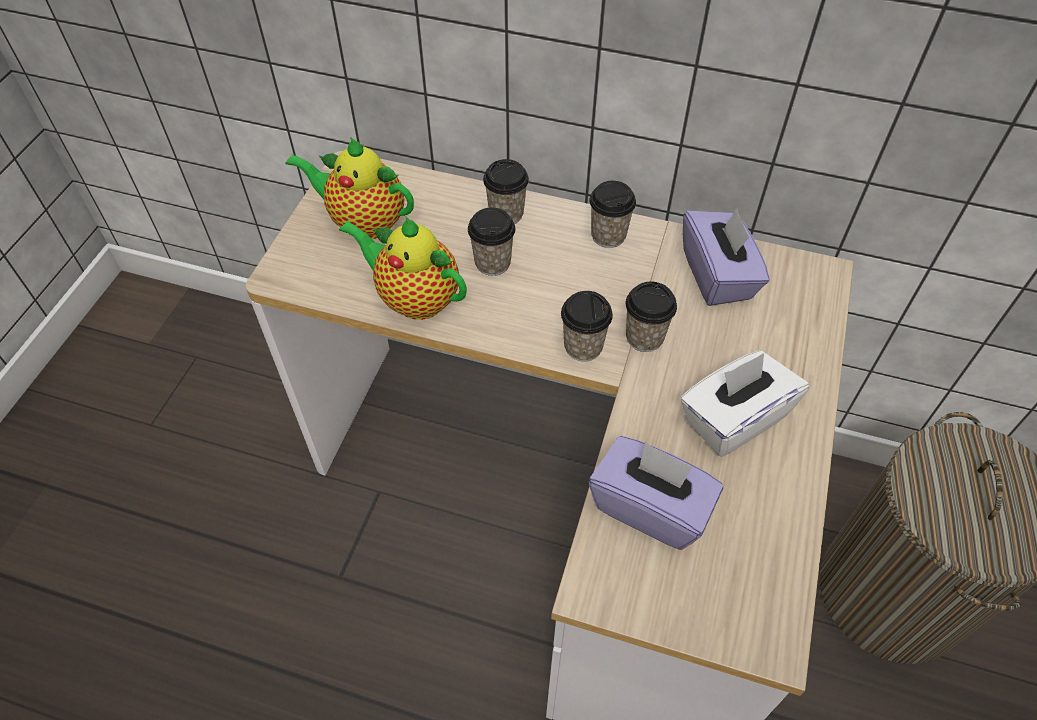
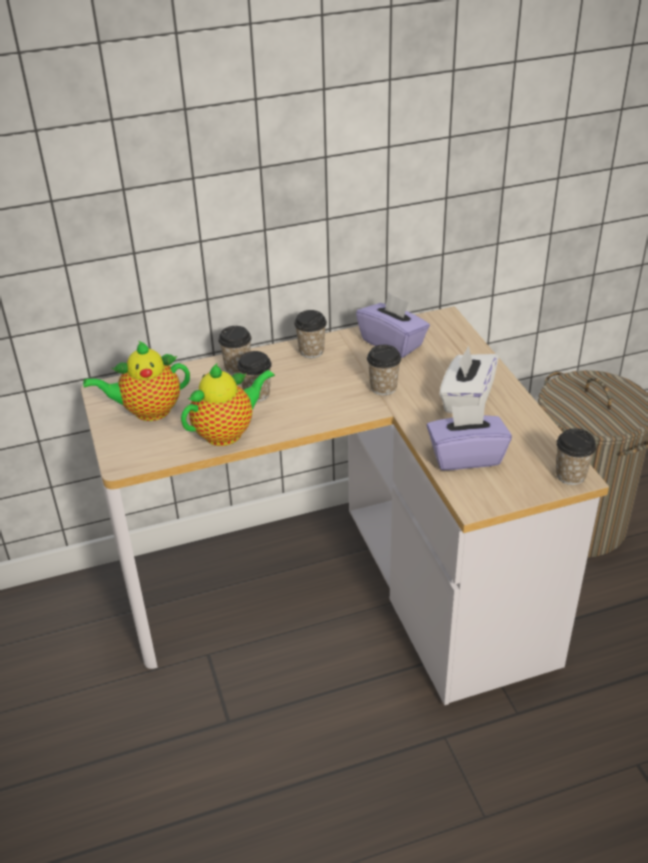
camera: 35 degrees left, 15 degrees down
(414, 298) = (227, 432): teapot -> teapot turned 150 degrees clockwise
(583, 346) = (354, 407): cup -> cup (570, 475)

